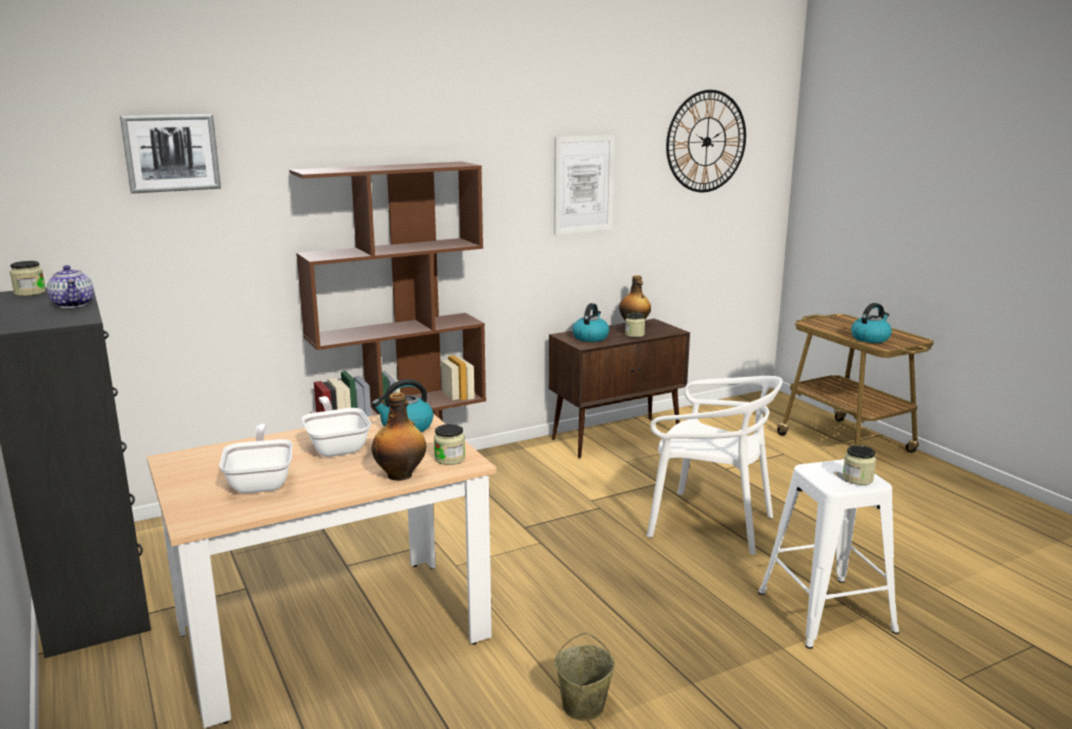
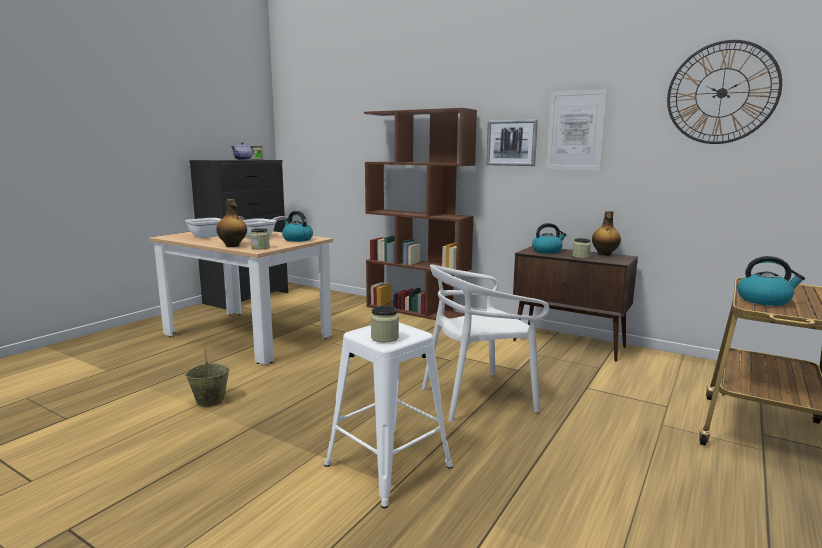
camera: 60 degrees right, 5 degrees down
(171, 153) = (336, 104): picture -> picture (511, 143)
(710, 524) = (478, 397): white chair -> white chair turned 75 degrees clockwise

